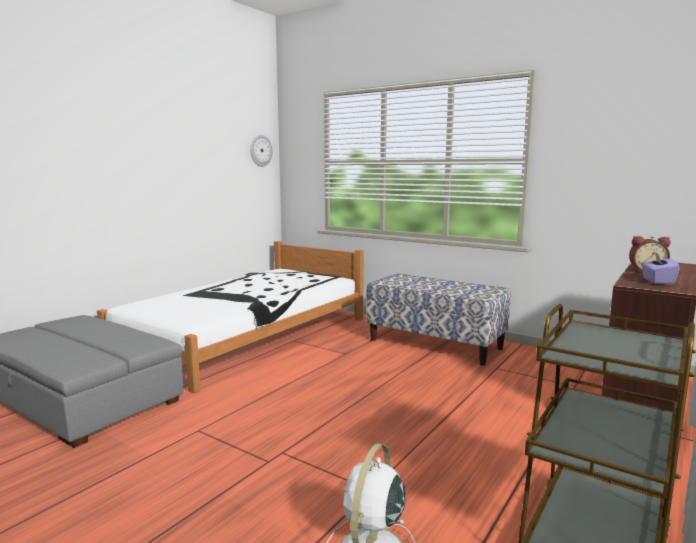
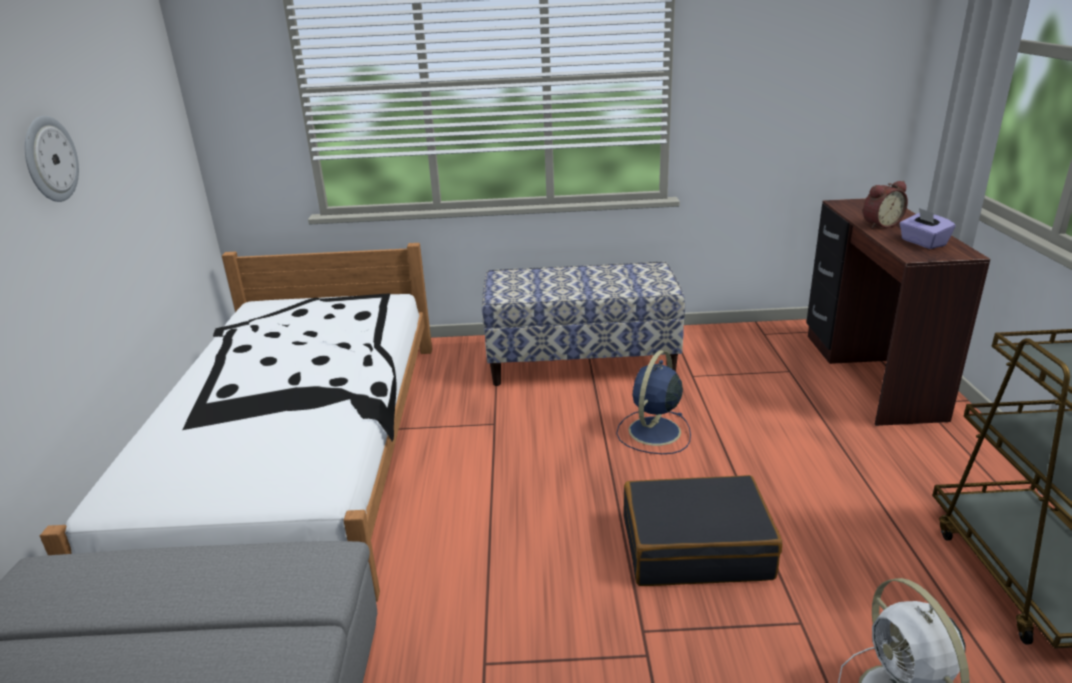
camera: 35 degrees left, 15 degrees up
(260, 150) = (156, 81): wall clock -> wall clock (49, 159)
(367, 435) = (695, 546): none -> black suitcase
(427, 383) = (653, 432): none -> blue fan

